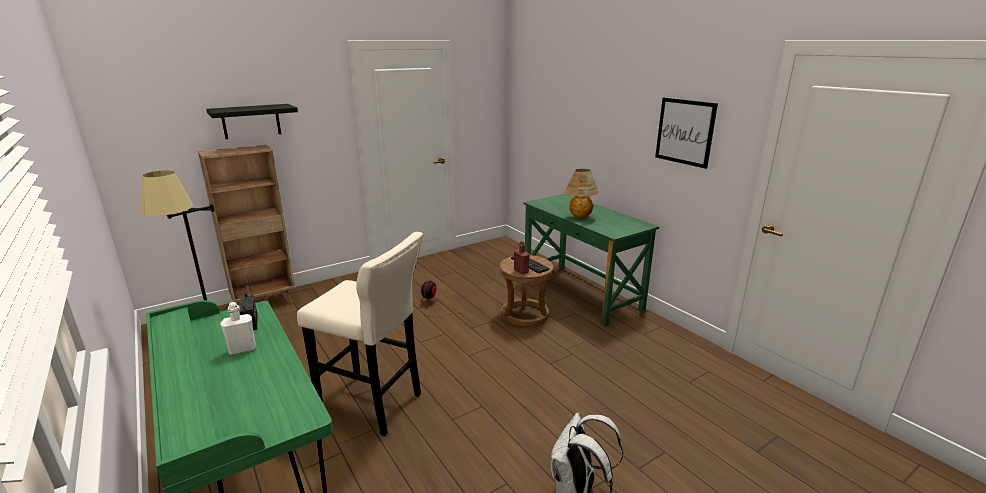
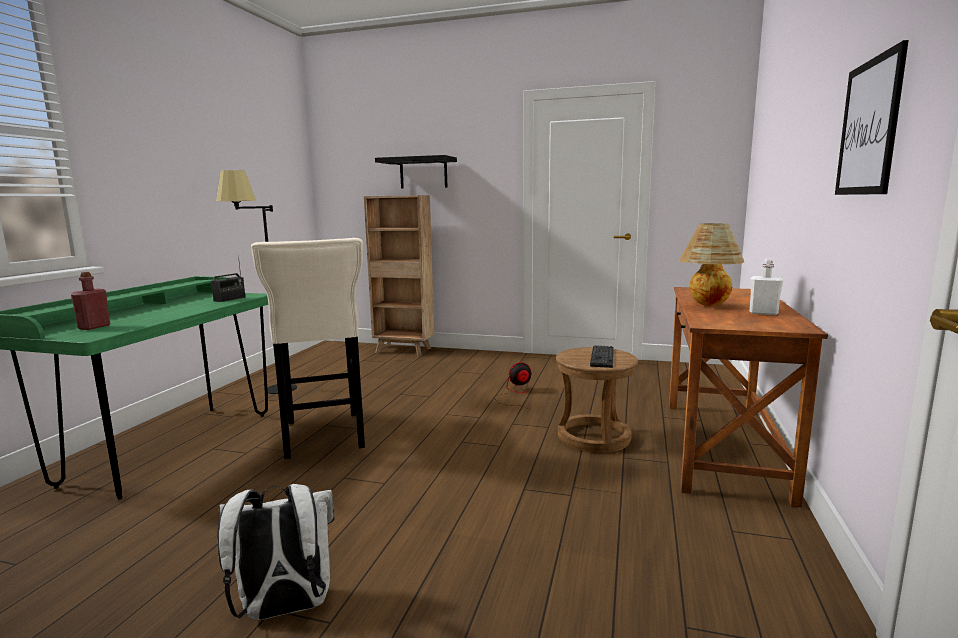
camera: 50 degrees right, 10 degrees down
(242, 349) = (186, 306): white bottle -> white bottle (763, 313)
(521, 271) = (574, 359): red bottle -> red bottle (94, 327)
(581, 293) = (723, 447): green desk -> brown desk

